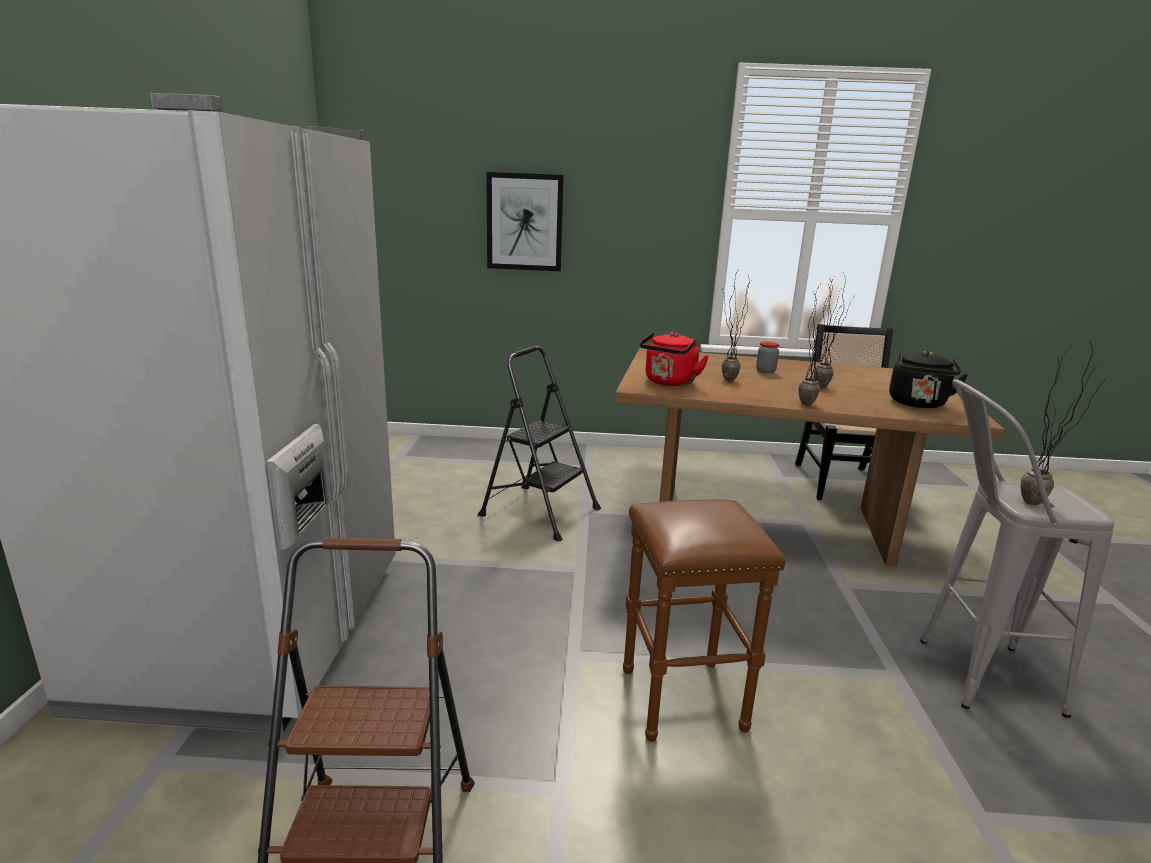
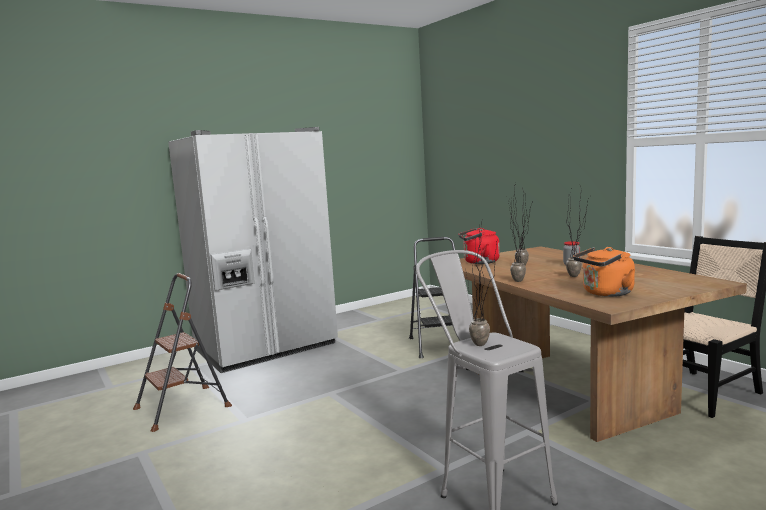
camera: 55 degrees right, 10 degrees down
(524, 222) = (507, 161): picture -> none
(679, 696) = (332, 422): brown stool -> none
(918, 404) = (605, 293): black kettle -> orange kettle

